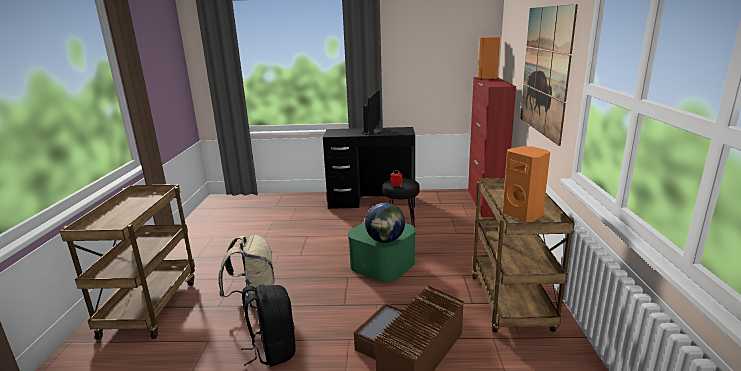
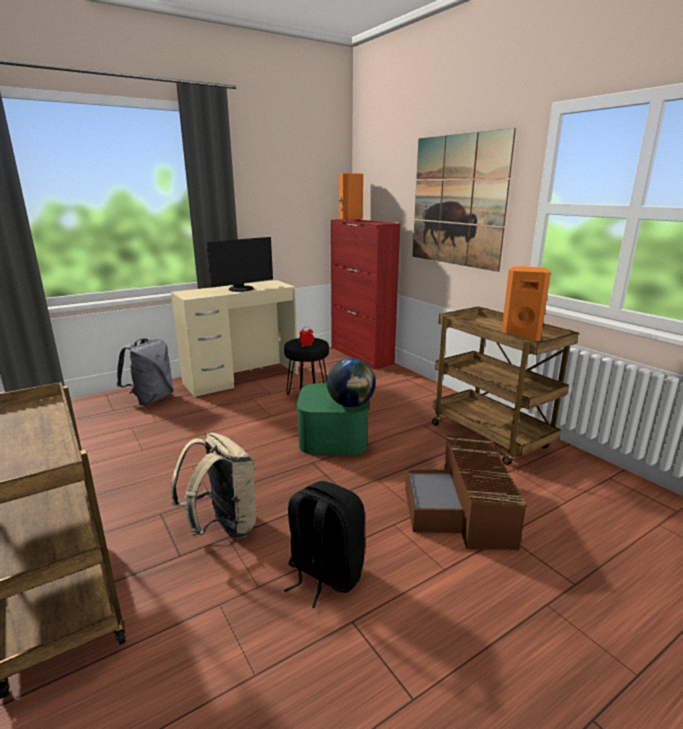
camera: 35 degrees left, 0 degrees up
(302, 204) = (151, 399): none -> grey backpack
(371, 201) = (241, 378): black desk -> beige desk
(373, 132) = (242, 289): monitor -> monitor turned 75 degrees clockwise

